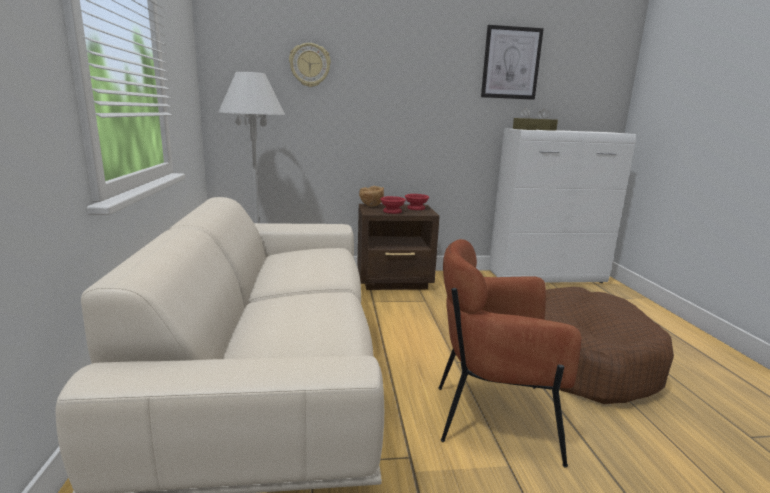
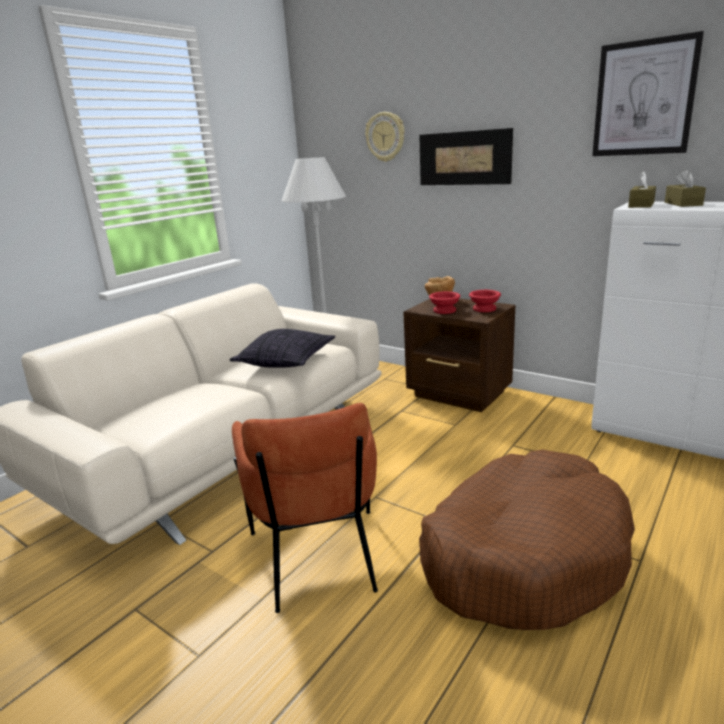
camera: 45 degrees right, 5 degrees up
(324, 265) = (286, 361): none -> pillow
(385, 90) = (464, 158): none -> picture
(494, 417) = (318, 558): brown armchair -> brown armchair turned 150 degrees counterclockwise

